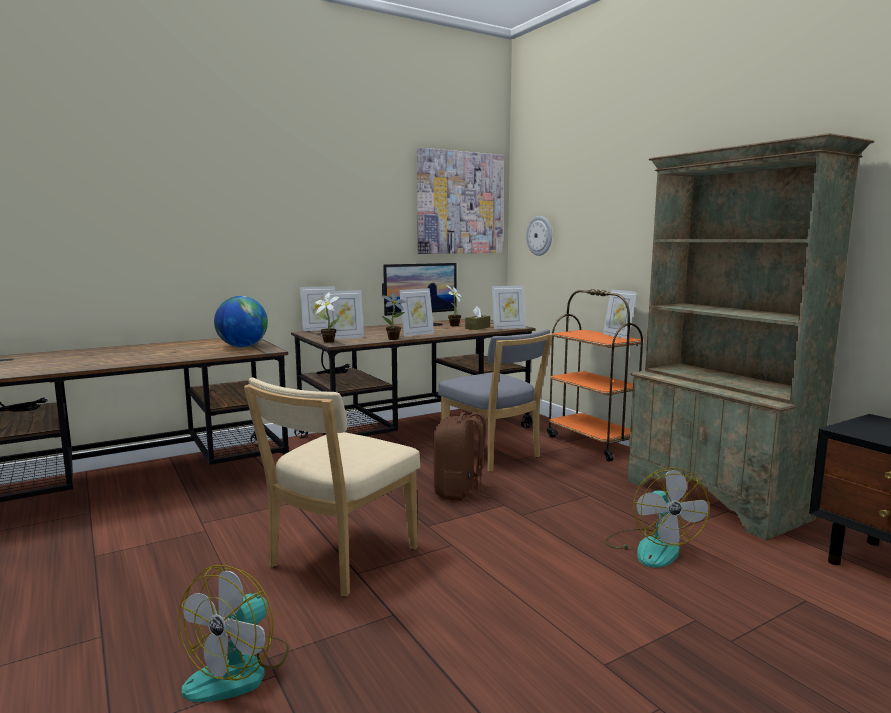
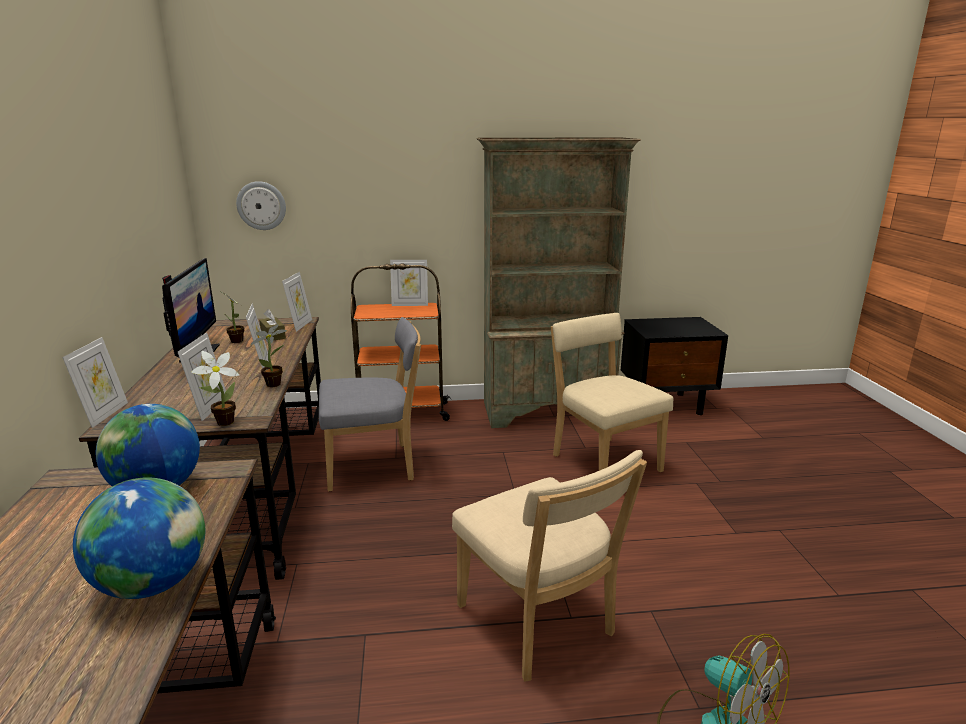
camera: 65 degrees left, 10 degrees up
(157, 359) = (152, 584): none -> globe
(460, 203) = (159, 170): picture -> none
(460, 491) = (441, 510): brown backpack -> none
(651, 547) = (602, 461): fan -> beige chair

